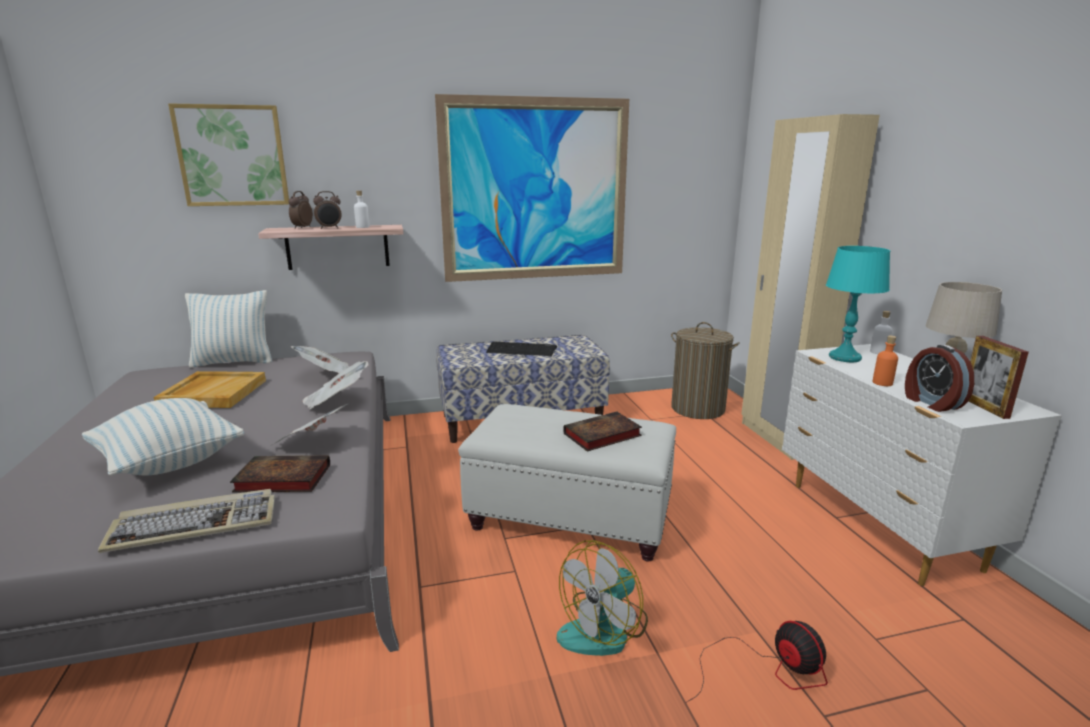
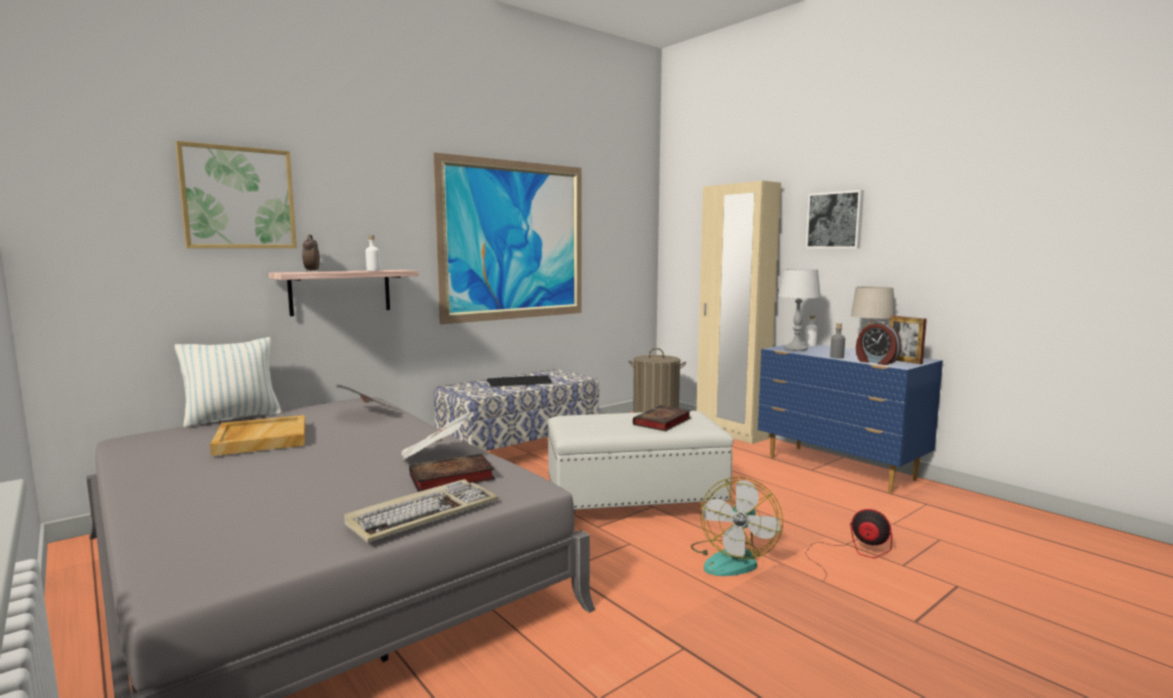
camera: 25 degrees left, 10 degrees down
(170, 462) = (313, 486): pillow -> none
(329, 228) = (343, 271): alarm clock -> none
(336, 401) = (408, 429): newspaper -> none
(844, 357) = (795, 349): turquoise table lamp -> grey table lamp
(879, 526) = (840, 469): white dresser -> blue dresser
(882, 383) = (837, 357): orange bottle -> grey bottle
(944, 175) = (835, 220): none -> picture

